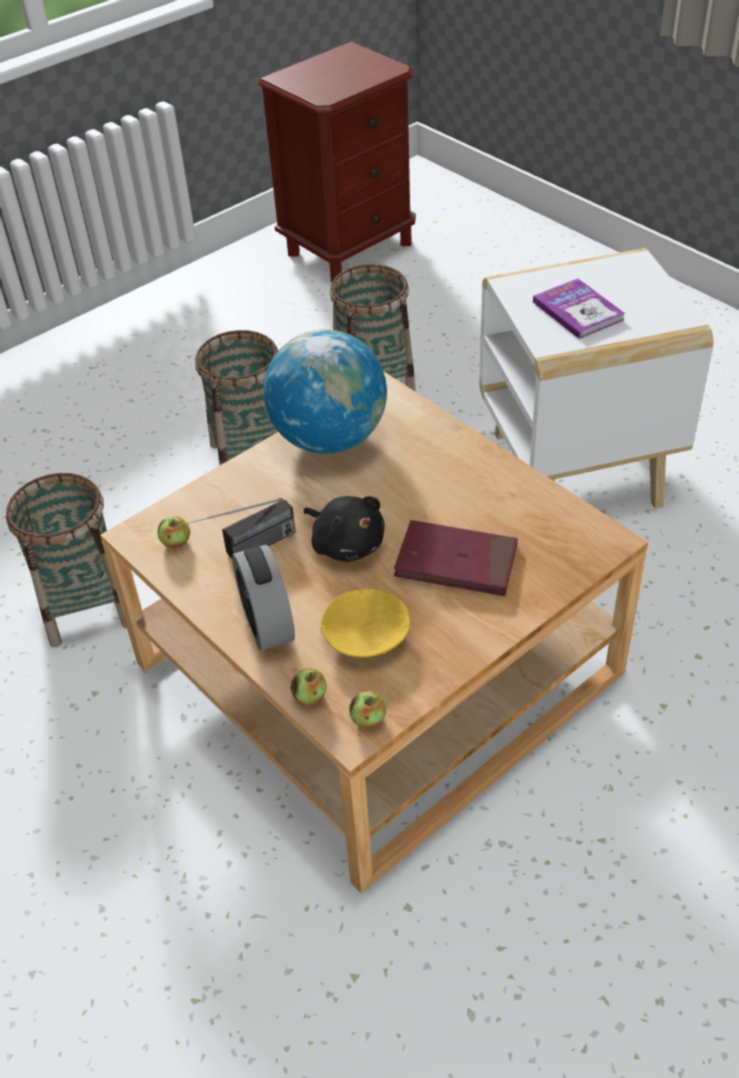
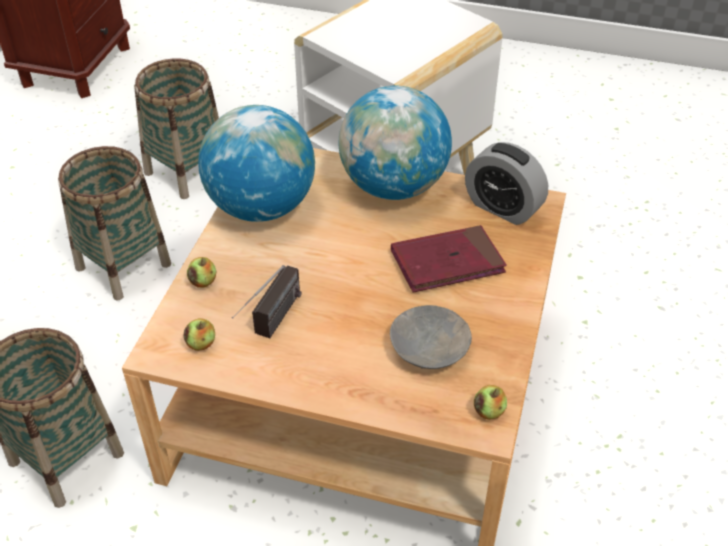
camera: 35 degrees left, 0 degrees up
(267, 623) = (341, 374): alarm clock -> alarm clock (502, 207)
(310, 697) = (428, 416): apple -> apple (203, 282)
(346, 544) = (349, 284): black plush toy -> none
(367, 635) = (430, 347): yellow bowl -> grey bowl
(470, 466) = (393, 186): none -> globe
(578, 311) = (394, 39): book -> none

